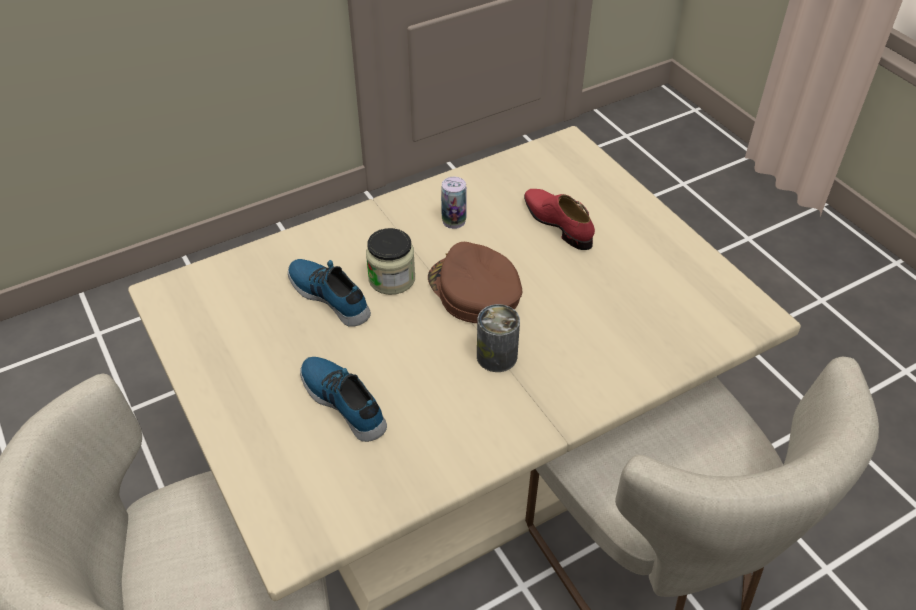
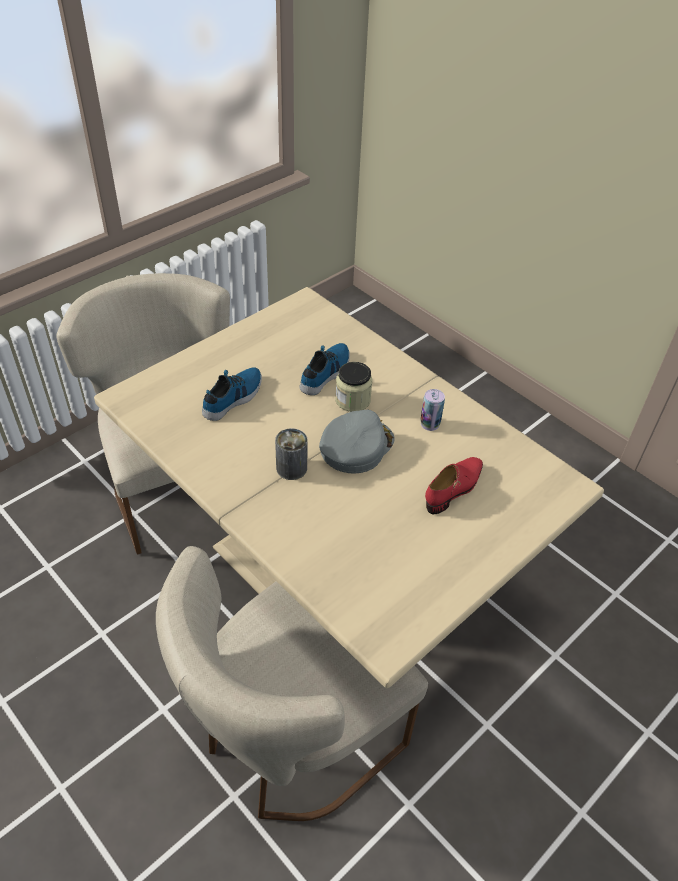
camera: 75 degrees right, 0 degrees up
(474, 290) = (355, 446): brown cap -> grey cap

